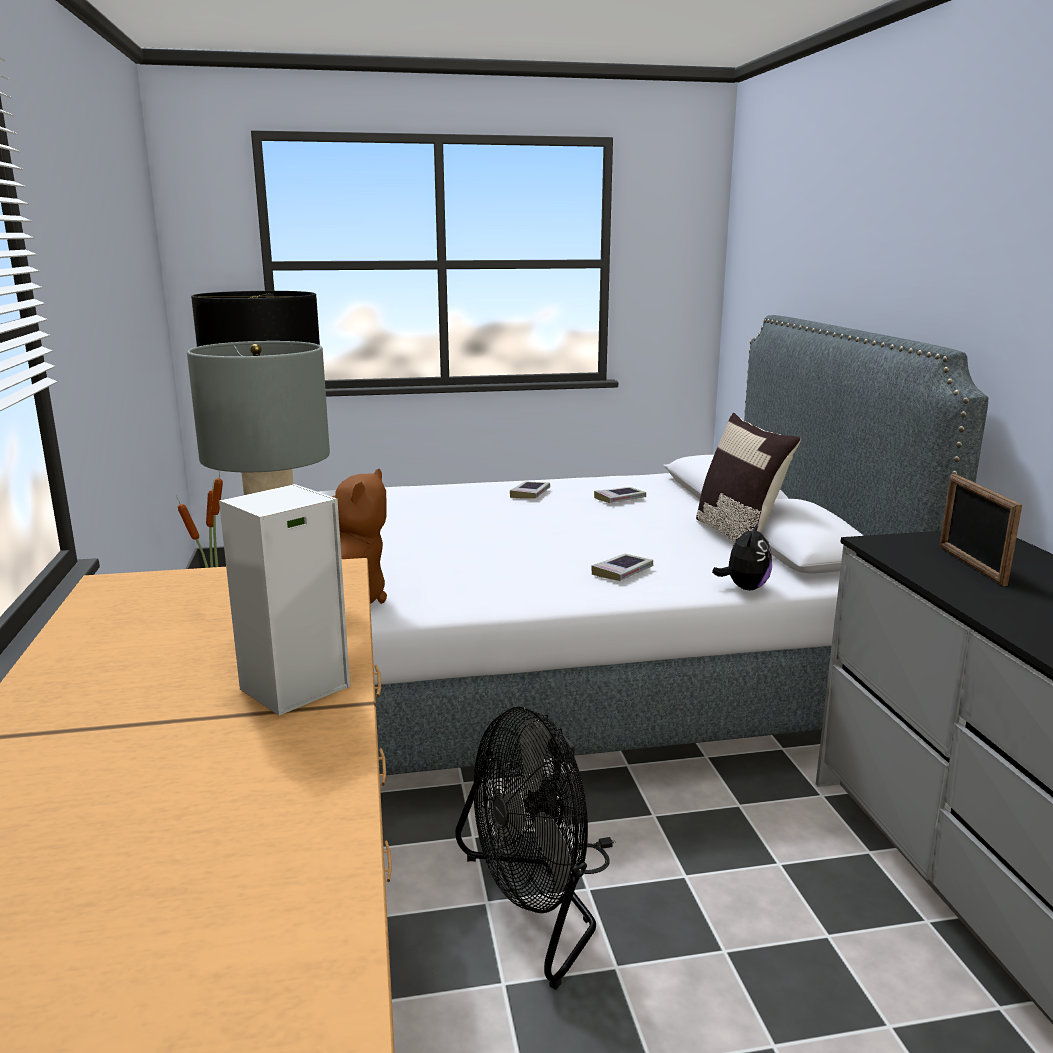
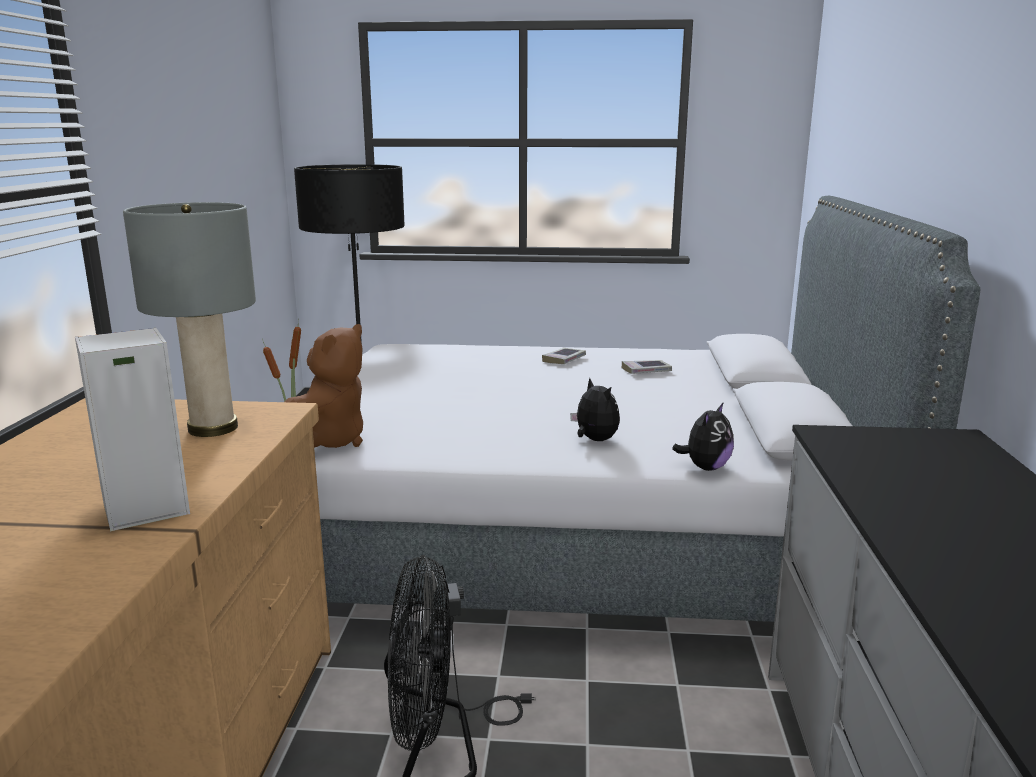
camera: 15 degrees right, 0 degrees up
(622, 572) = (594, 440): book -> plush toy
(738, 536) = (738, 416): pillow -> none
(971, 565) = (911, 466): picture frame -> none

